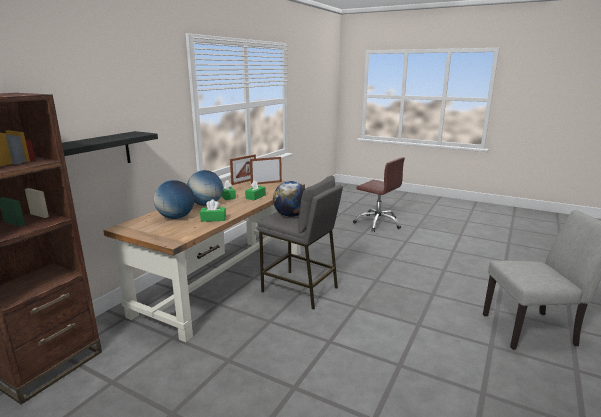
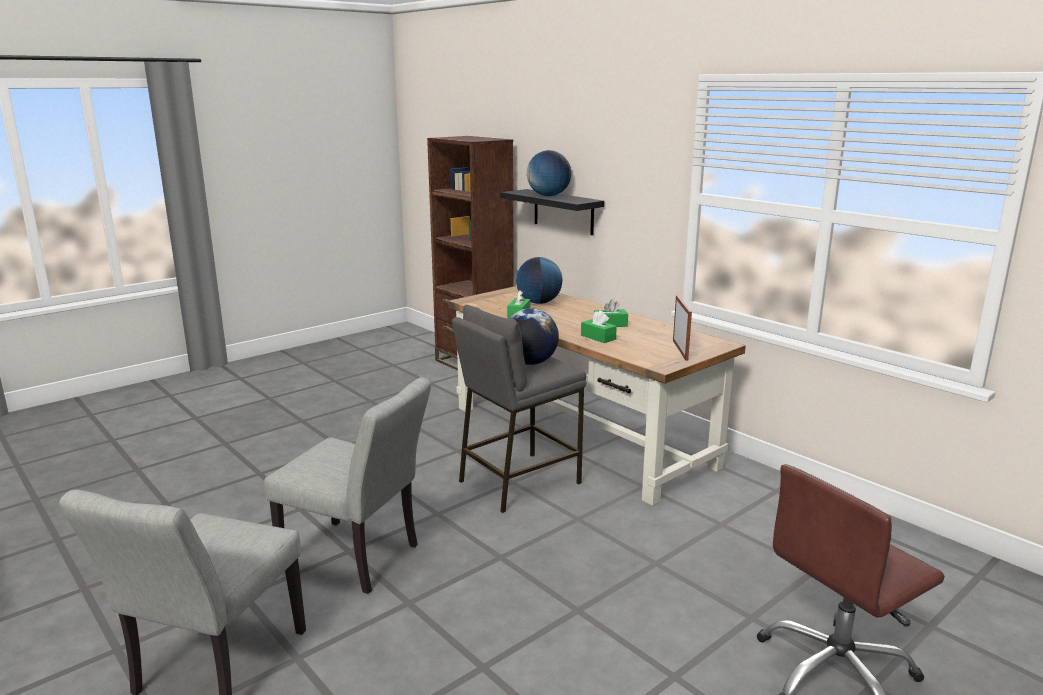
camera: 110 degrees right, 0 degrees up
(206, 204) = (579, 314): globe -> globe (548, 196)
(244, 181) = (696, 338): picture frame -> none
(421, 319) = (359, 559): none -> grey chair

